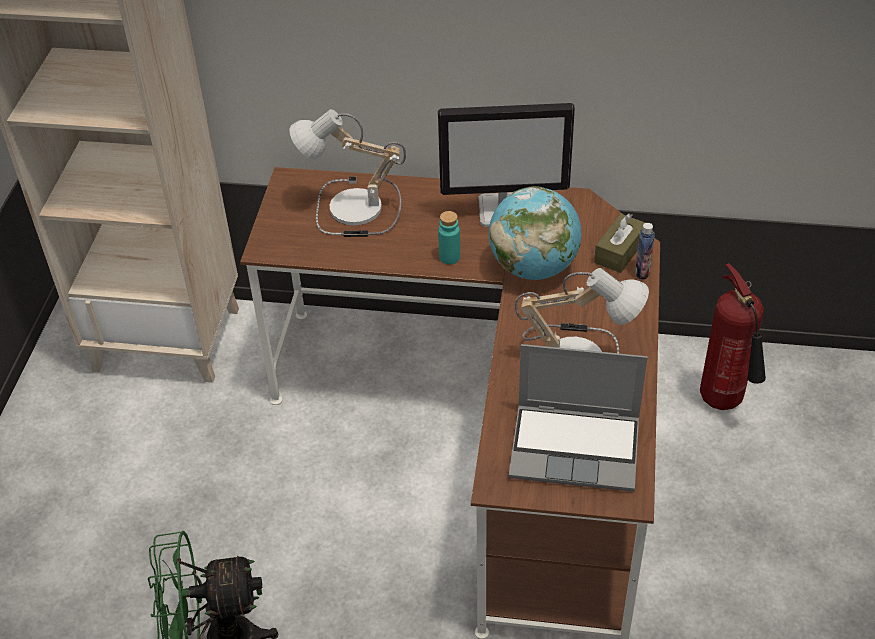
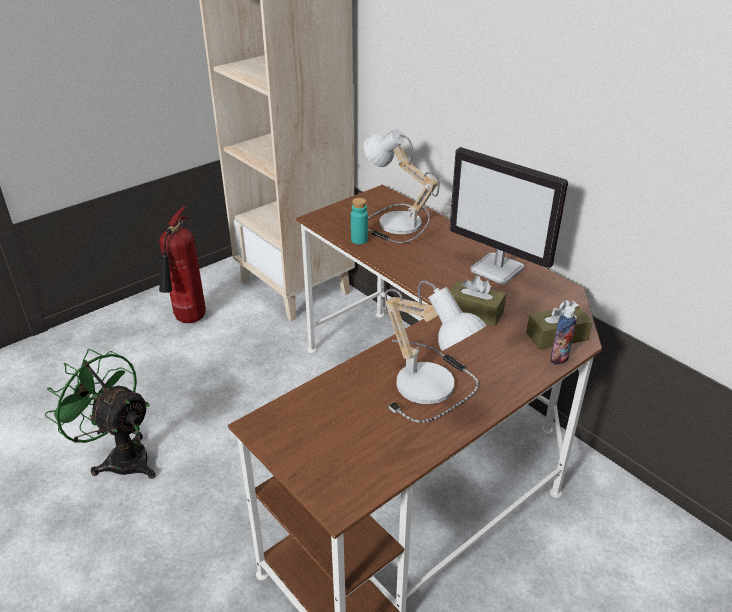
camera: 40 degrees right, 10 degrees down
(449, 257) = (423, 276): turquoise bottle -> turquoise bottle (359, 240)
(533, 267) = (474, 312): globe -> brown tissue box
(576, 448) = (348, 441): laptop -> none
(724, 403) = (628, 552): fire extinguisher -> fire extinguisher (189, 320)

